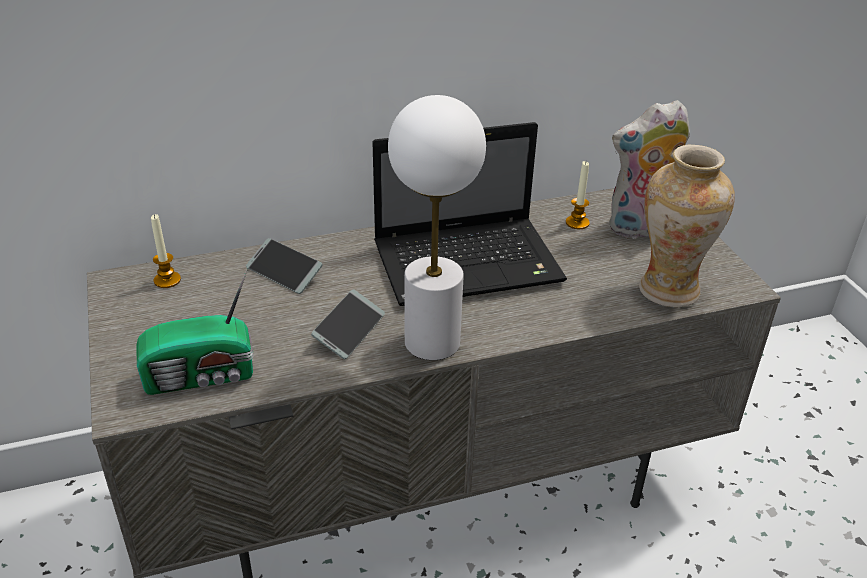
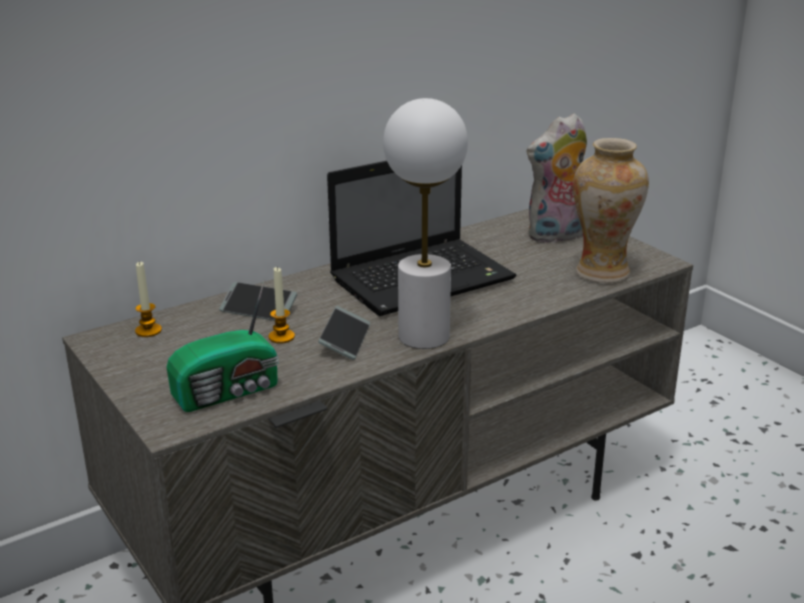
camera: 15 degrees left, 10 degrees down
(577, 223) = (500, 239): candle -> candle (281, 337)

